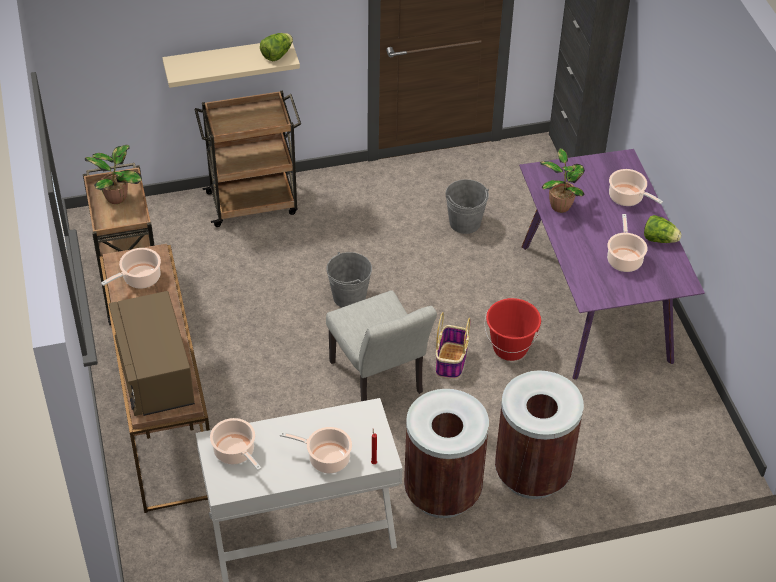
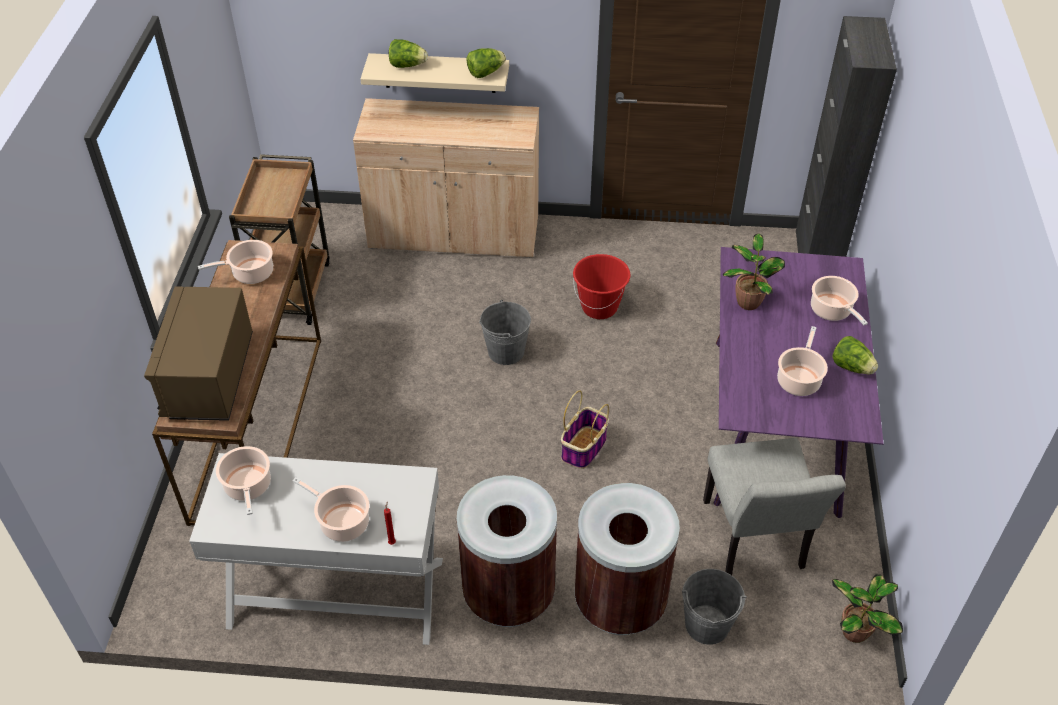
camera: 20 degrees right, 0 degrees up
(117, 197) = (277, 187): potted plant -> potted plant (856, 631)
(204, 61) = (407, 65): none -> lettuce
(253, 202) = (454, 233): brown cart -> beige cabinet
(379, 382) = (496, 451): grey chair -> grey chair (755, 542)
(465, 222) = (664, 303): grey bucket -> grey bucket (707, 624)
(510, 348) = (656, 451): red bucket -> red bucket (599, 307)

